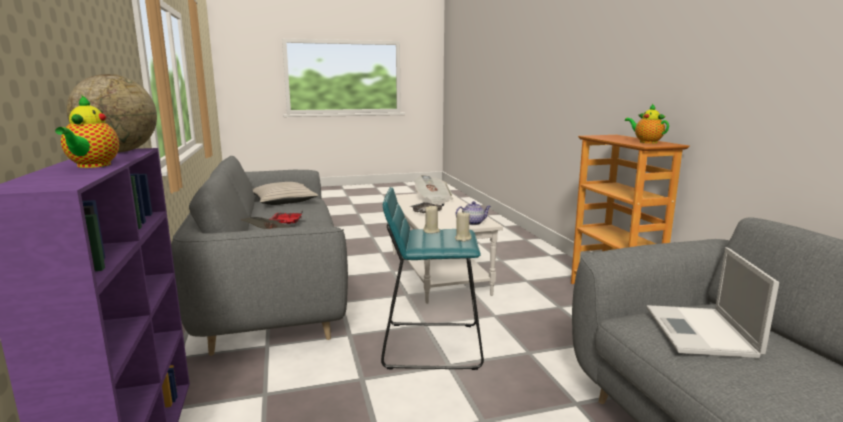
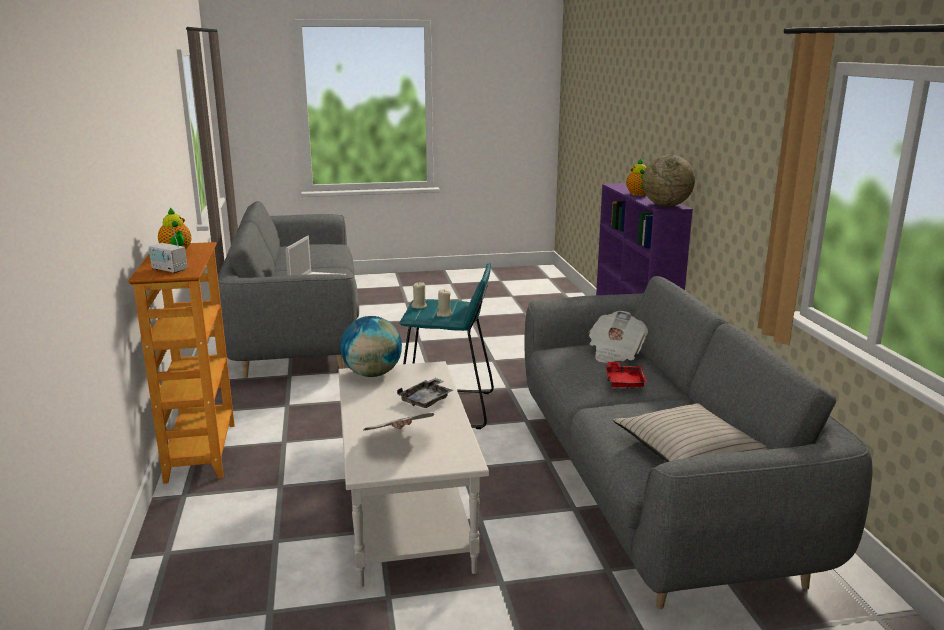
camera: 175 degrees left, 5 degrees up
(473, 223) = (372, 374): teapot -> globe
(609, 136) = (169, 270): none -> radio

